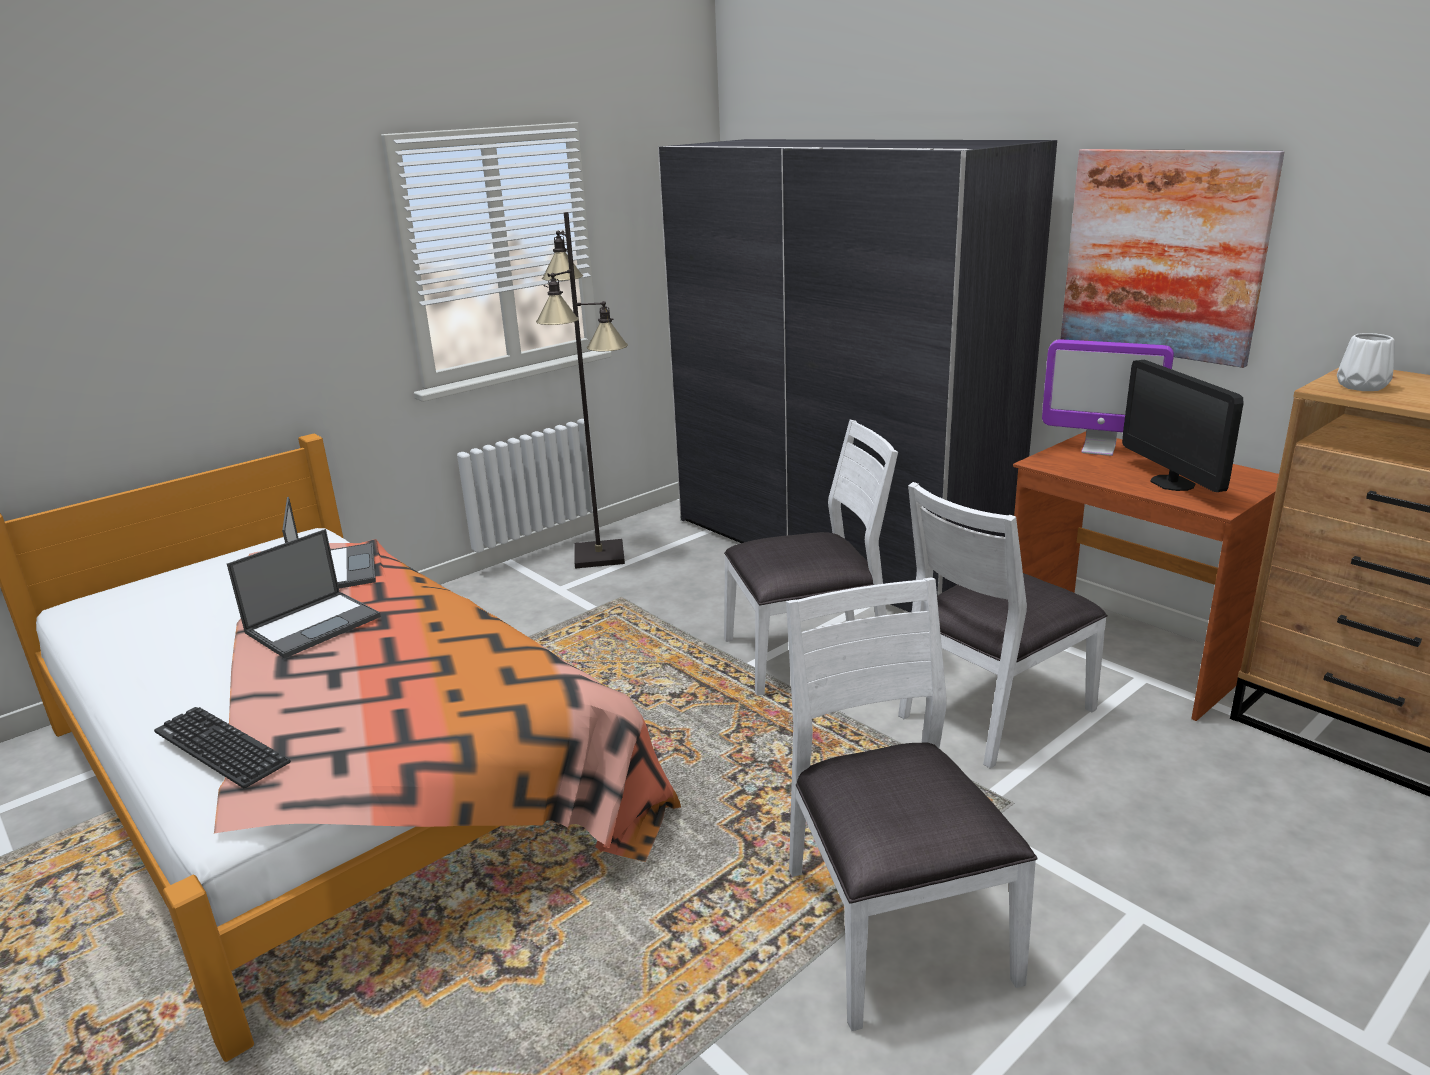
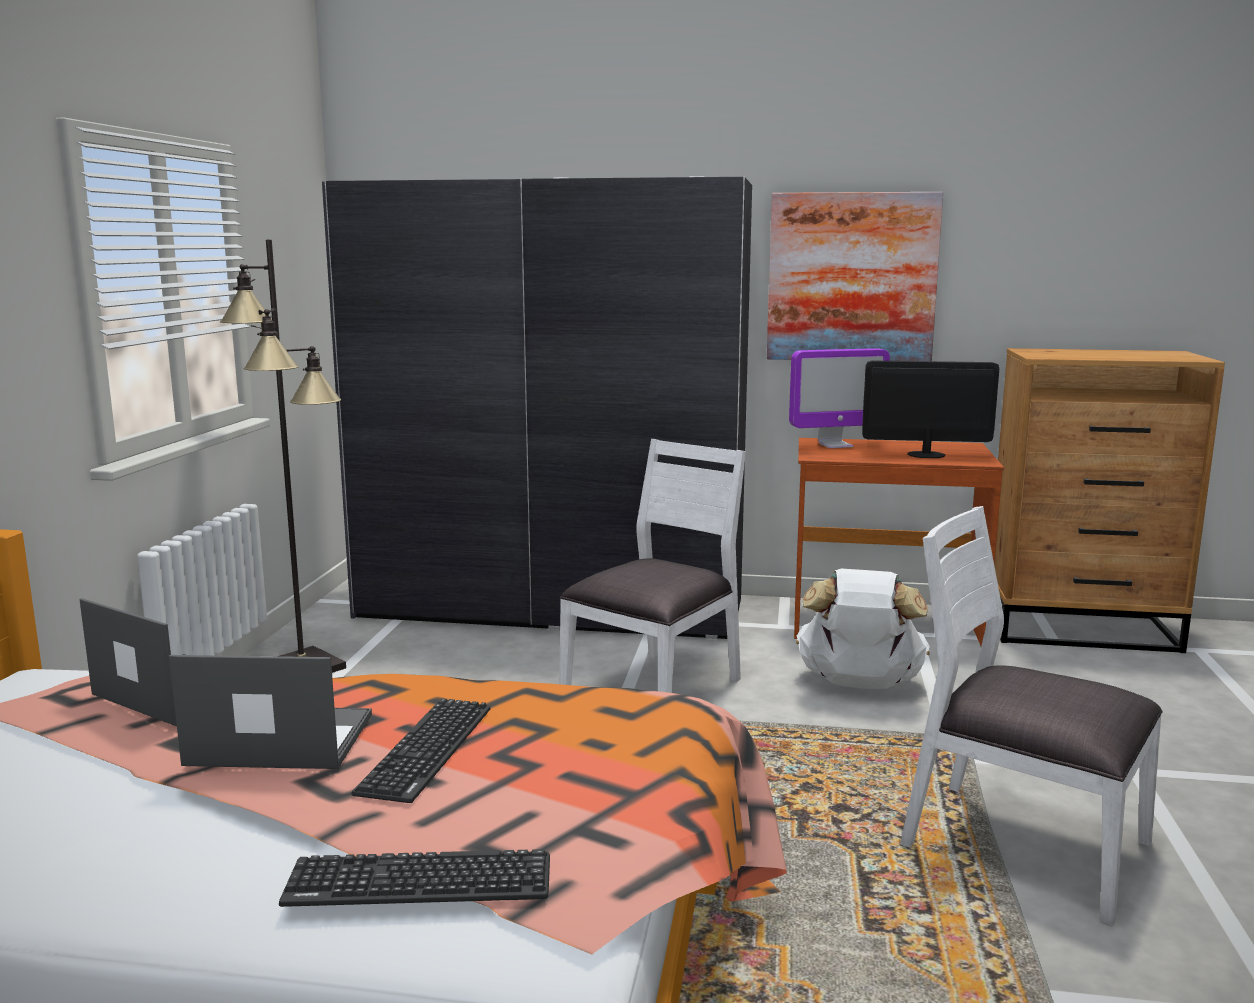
camera: 40 degrees left, 10 degrees down
(314, 624) = (278, 740): laptop -> laptop turned 90 degrees counterclockwise
(367, 660) = (427, 749): none -> keyboard
(992, 711) = (859, 684): white chair -> white backpack
(1172, 483) = (926, 455): monitor -> monitor turned 150 degrees clockwise
(1360, 386) = (1053, 354): white vase -> none

